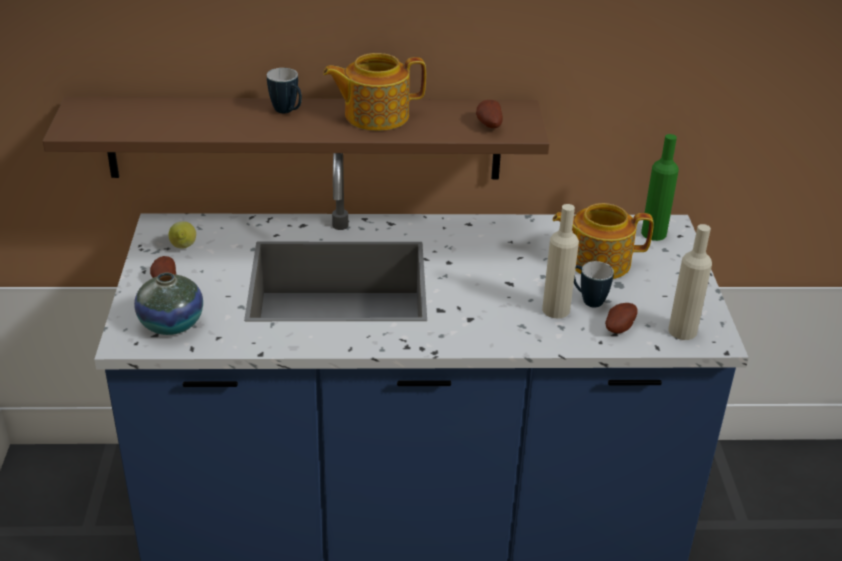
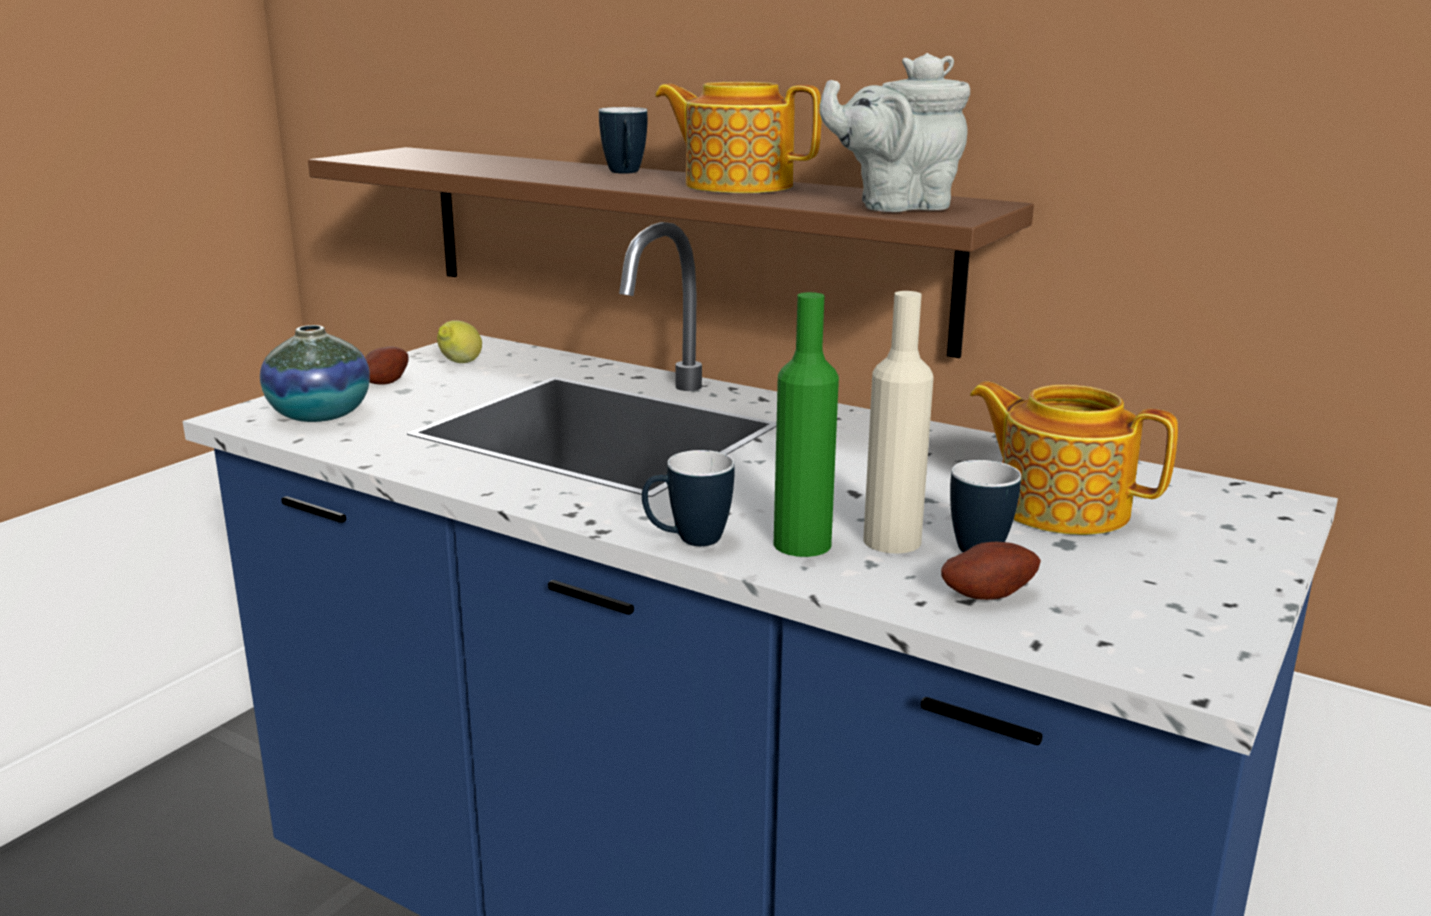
camera: 35 degrees right, 15 degrees down
(477, 343) = (687, 541): none -> mug
(488, 125) = (896, 206): potato -> grey teapot
(653, 233) = (1227, 502): green bottle -> green bottle (802, 544)
(682, 331) = (1127, 638): beige bottle -> none

